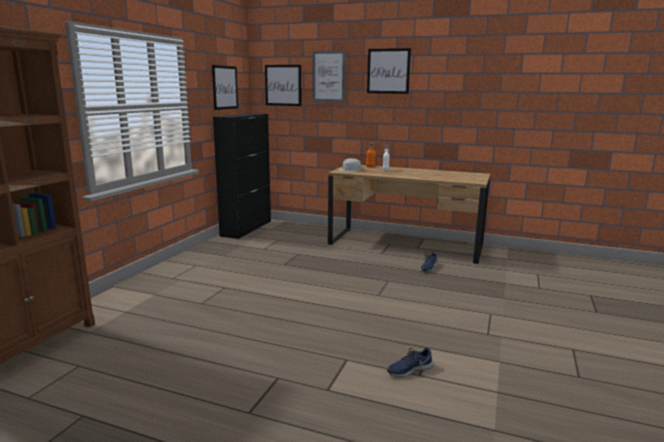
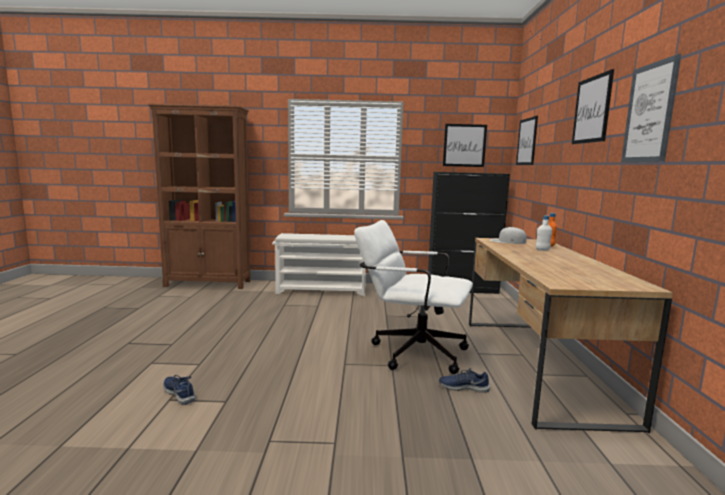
camera: 70 degrees right, 5 degrees down
(173, 278) = (322, 290): none -> white shoe rack
(328, 76) = (551, 126): picture -> picture (649, 113)
(367, 270) = (411, 351): none -> white office chair

